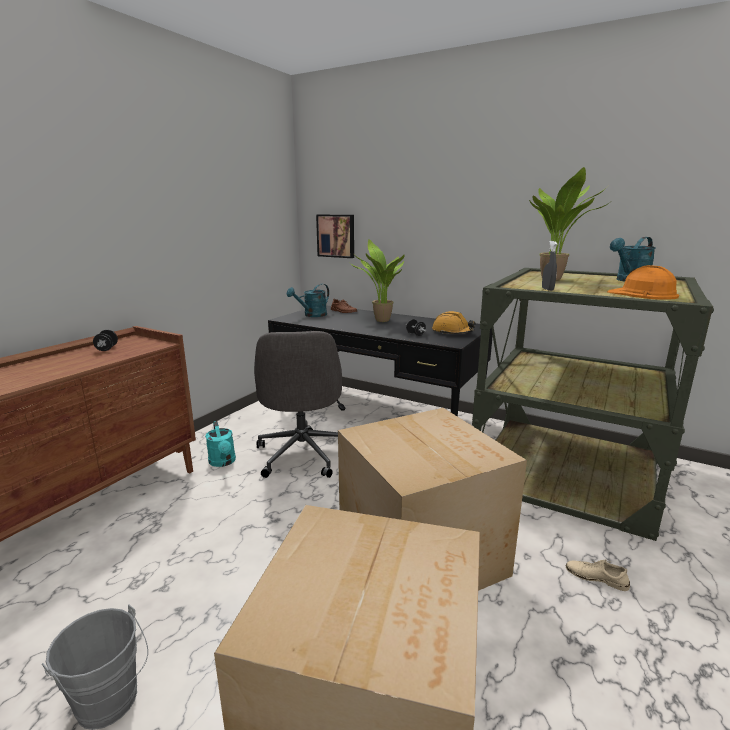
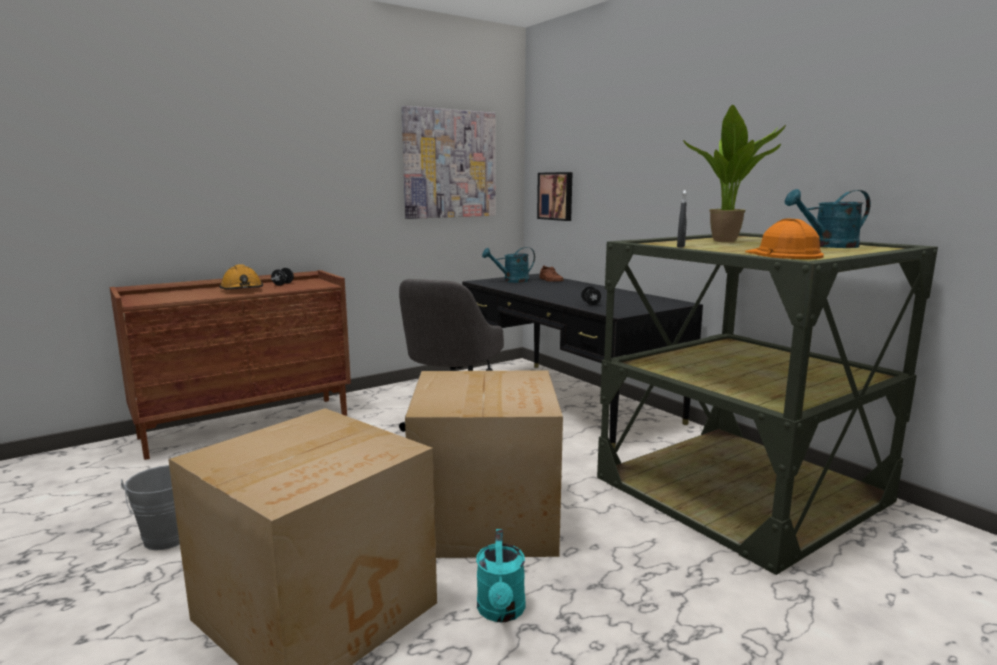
camera: 25 degrees right, 5 degrees down
(223, 462) = (377, 413): turquoise watering can -> turquoise watering can (501, 612)
(241, 207) = (449, 164): none -> picture
(379, 321) = (574, 290): potted plant -> none
(452, 332) = (636, 305): orange hard hat -> orange hard hat (242, 290)
(596, 577) = (653, 583): beige shoe -> none

